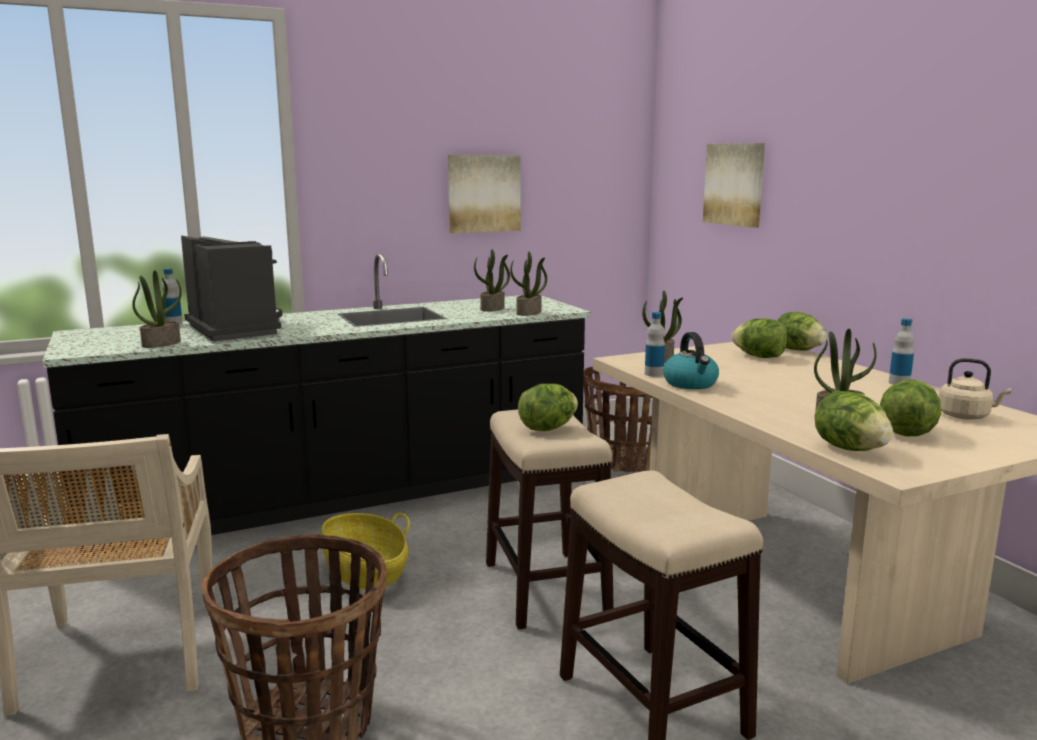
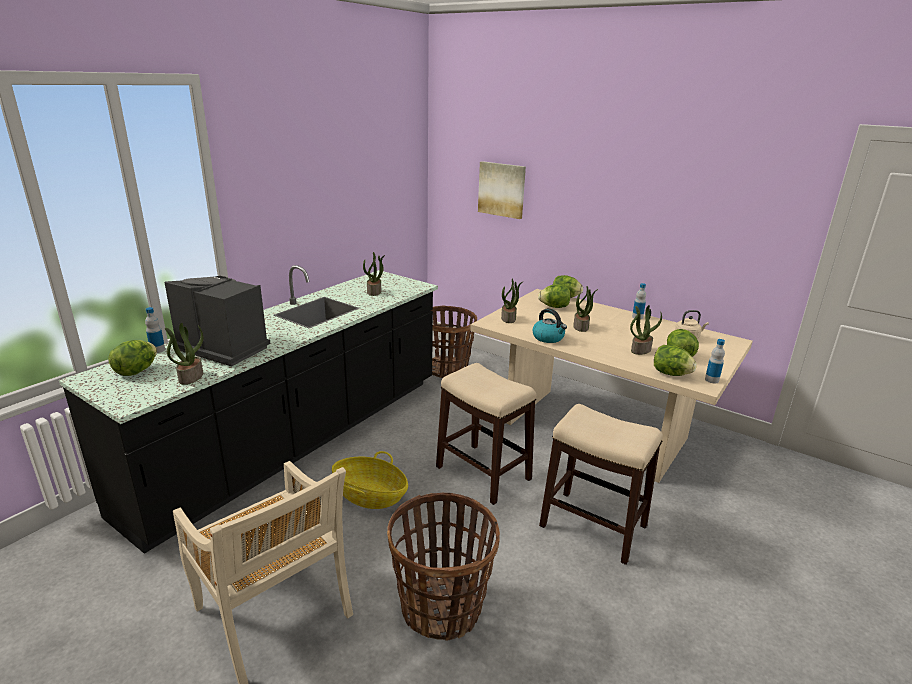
camera: 30 degrees left, 10 degrees up
(483, 193) = (338, 203): picture -> none
(529, 313) = (403, 293): potted plant -> potted plant (581, 327)
(548, 428) = (489, 384): lettuce -> lettuce (136, 371)
(654, 374) = (520, 333): bottle -> bottle (711, 380)

